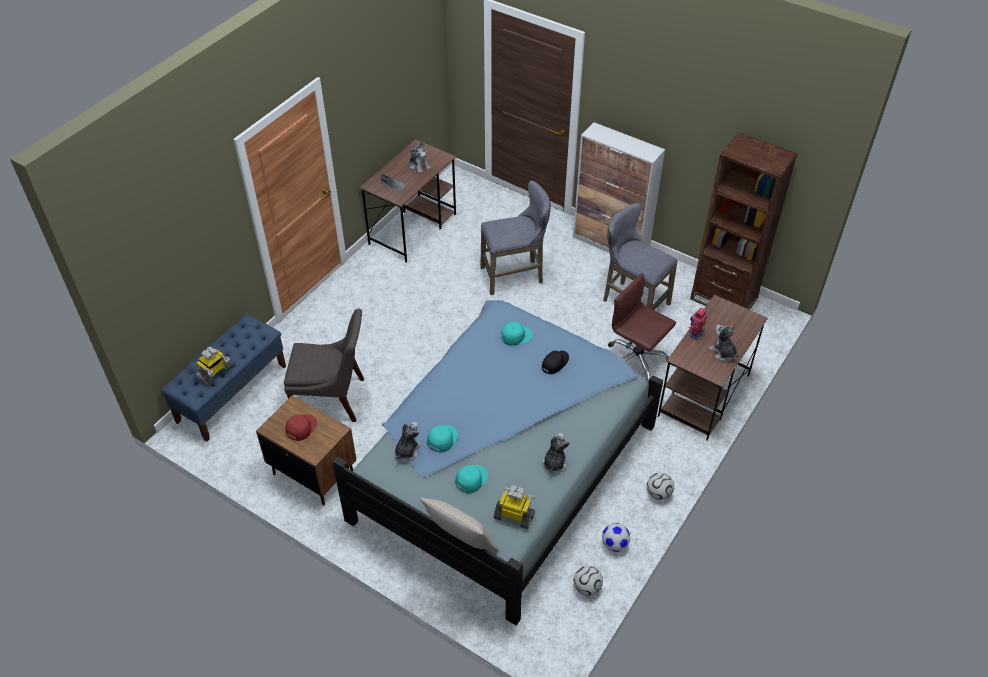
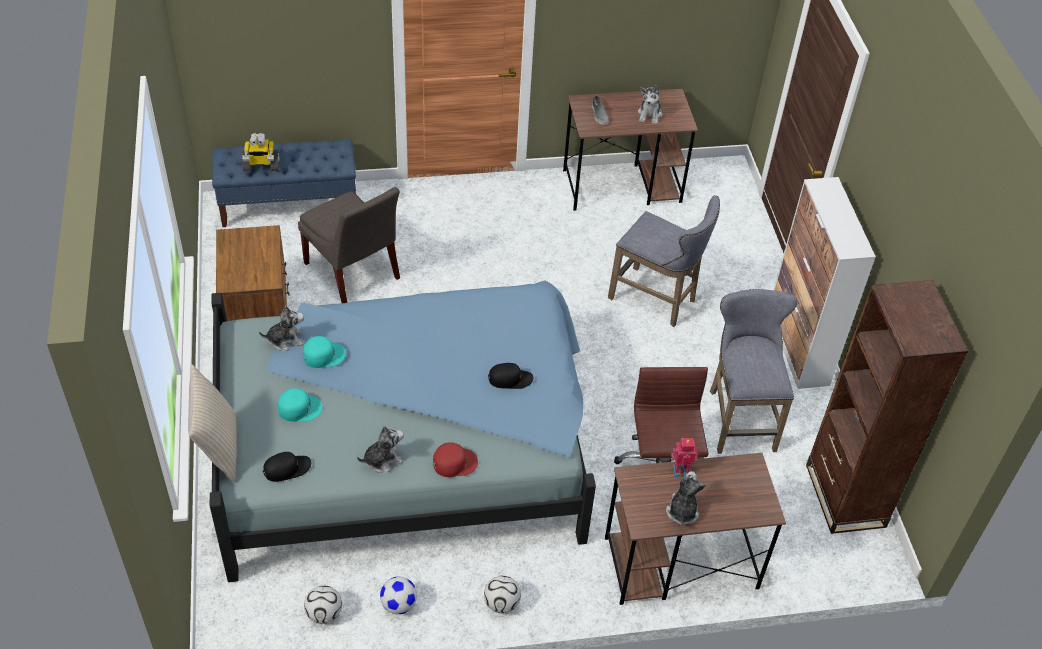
camera: 45 degrees right, 0 degrees up
(301, 427) = (248, 255): red cap -> red cap (454, 462)
(514, 515) = (287, 469): toy robot -> black cap
(516, 335) = (512, 326): turquoise cap -> none

